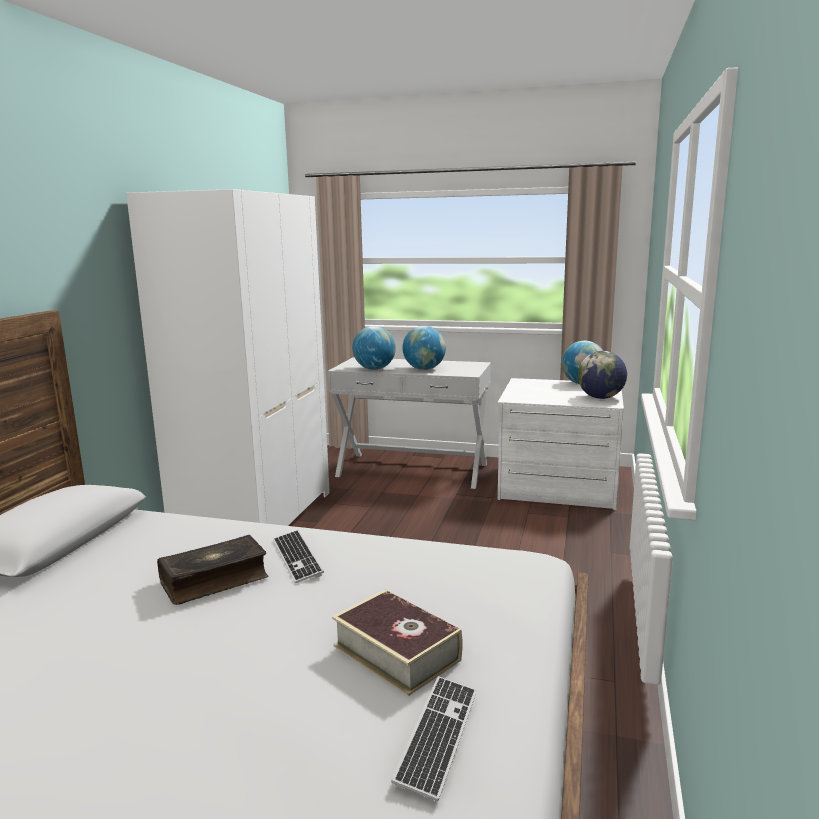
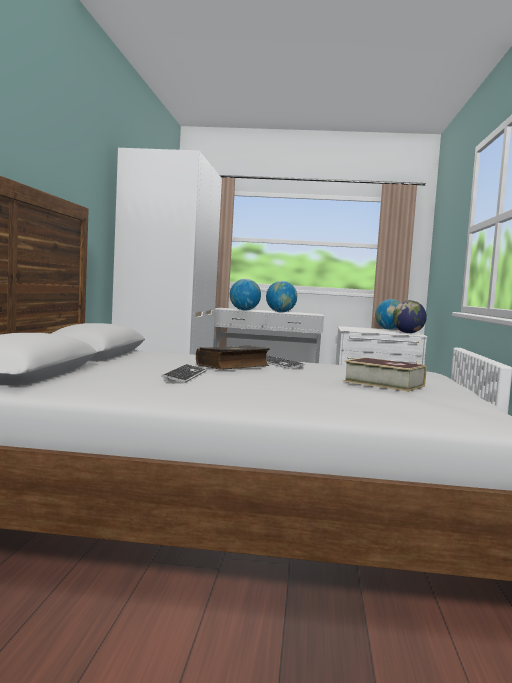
camera: 10 degrees left, 10 degrees down
(438, 736) = (441, 396): keyboard -> keyboard (185, 375)

